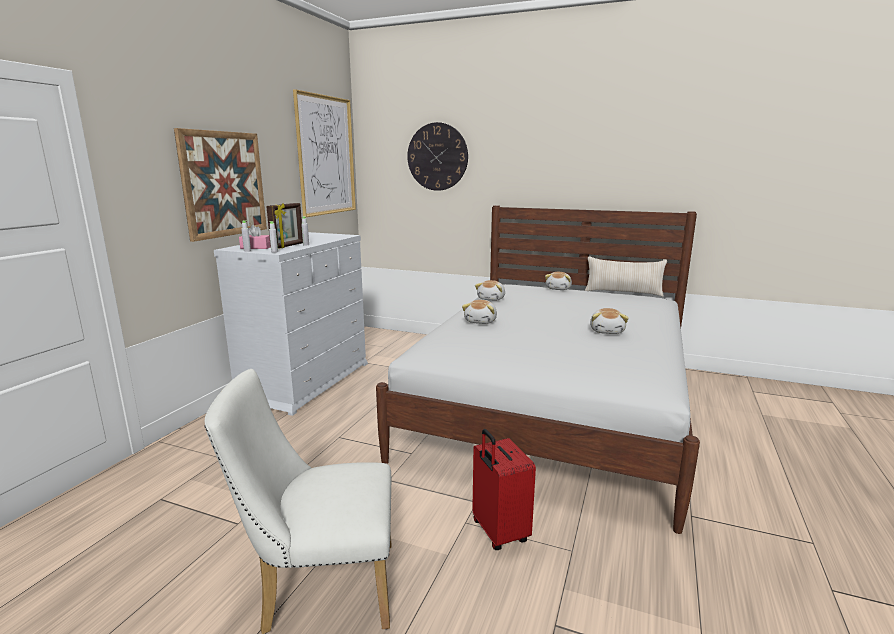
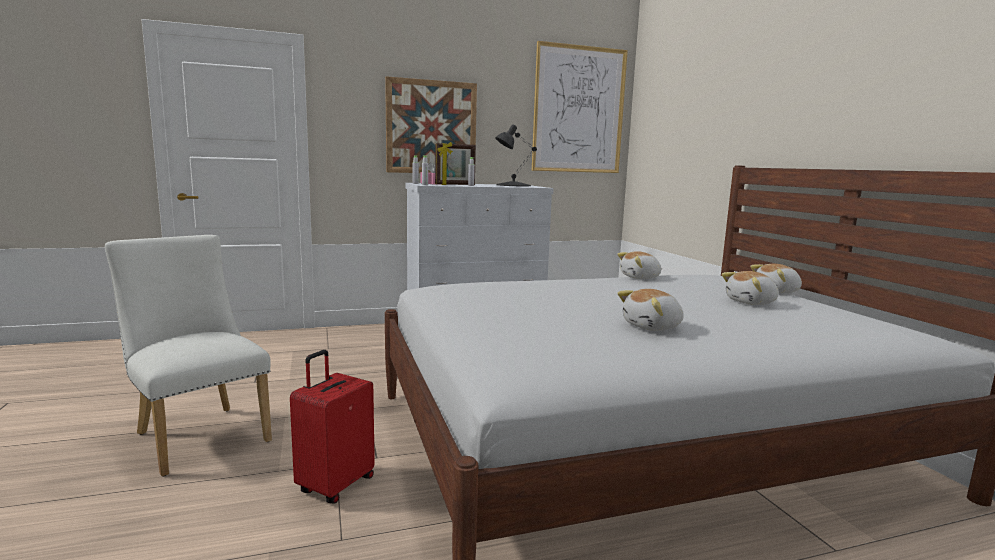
camera: 50 degrees right, 5 degrees down
(315, 236) = (512, 185): none -> black table lamp
(437, 157) = (695, 105): wall clock -> none
(481, 321) = (550, 284): plush toy -> plush toy (751, 302)
(623, 292) = (883, 318): beige pillow -> none

